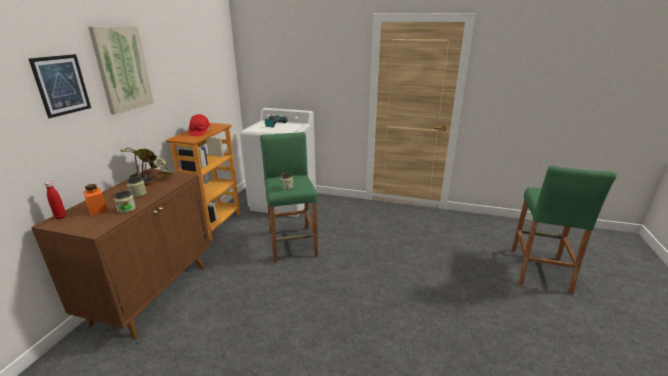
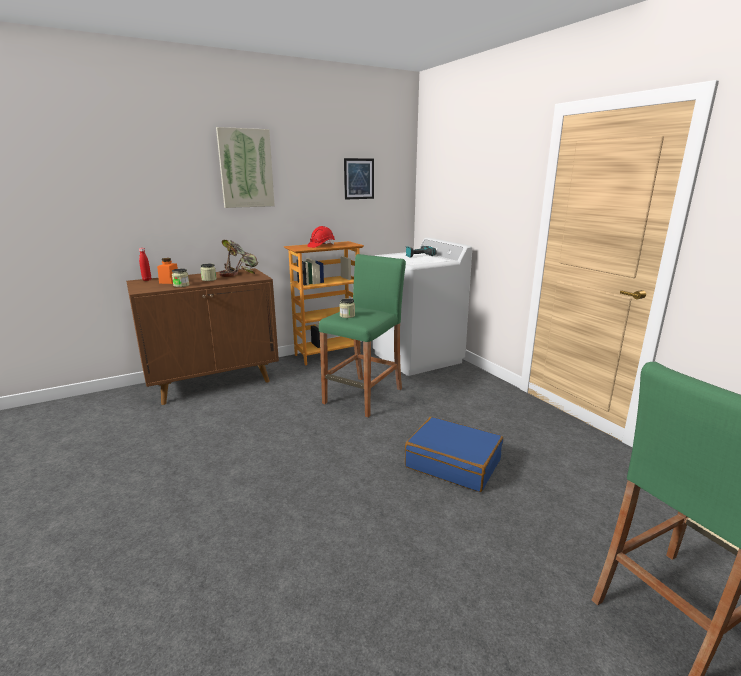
camera: 45 degrees right, 5 degrees down
(61, 85) = (179, 174): picture -> picture (359, 179)
(398, 258) = (453, 463): none -> blue suitcase

